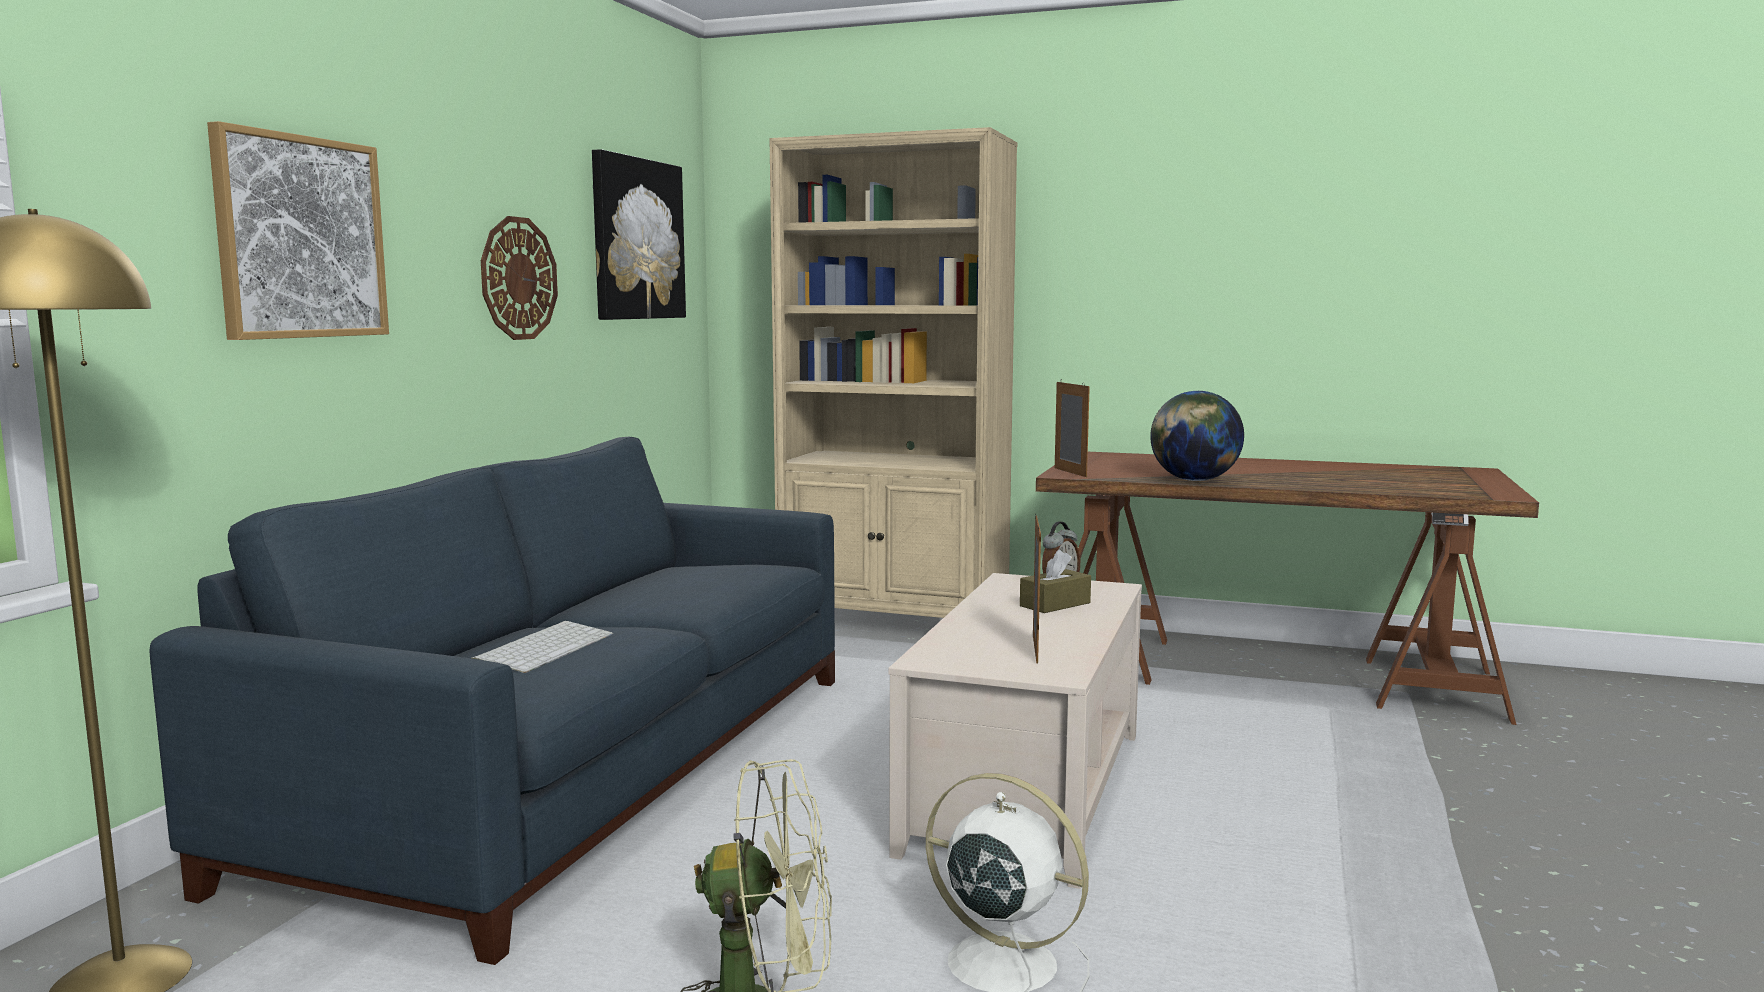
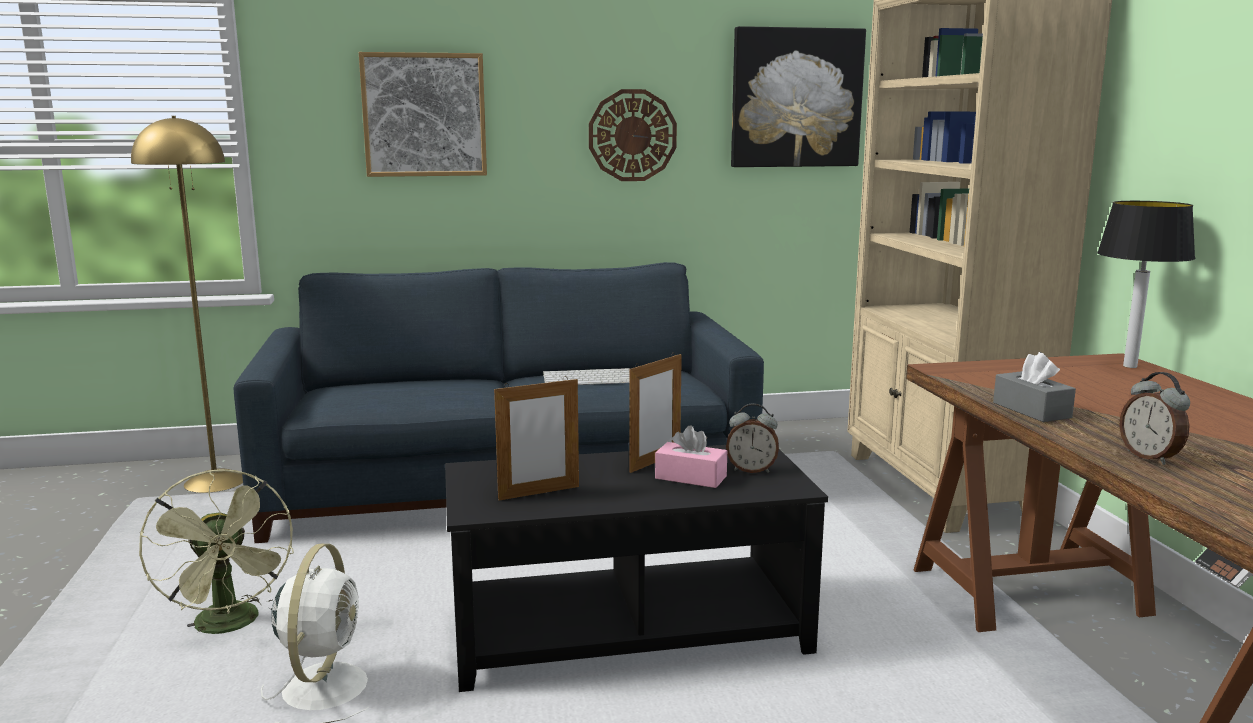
camera: 60 degrees right, 5 degrees up
(544, 648) = (414, 388): keyboard -> keyboard (589, 378)
(1027, 792) = (628, 631): beige coffee table -> black coffee table
(1055, 604) = (690, 477): brown tissue box -> pink tissue box
(1070, 472) = (964, 368): picture frame -> picture frame (655, 462)
(1111, 455) = (1129, 366): none -> table lamp
(1194, 480) = (1031, 410): globe -> grey tissue box
(1313, 483) = (1150, 457): none -> alarm clock

